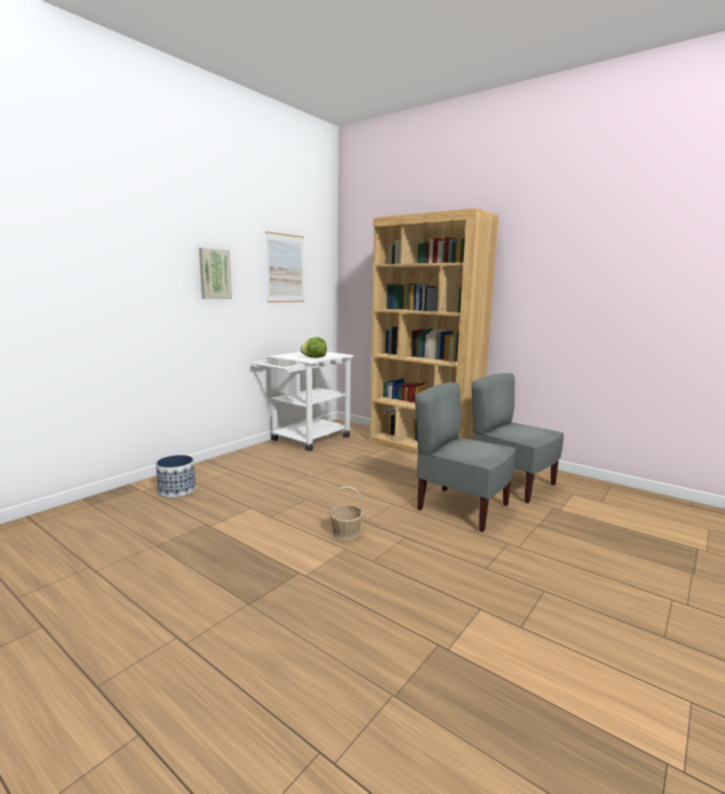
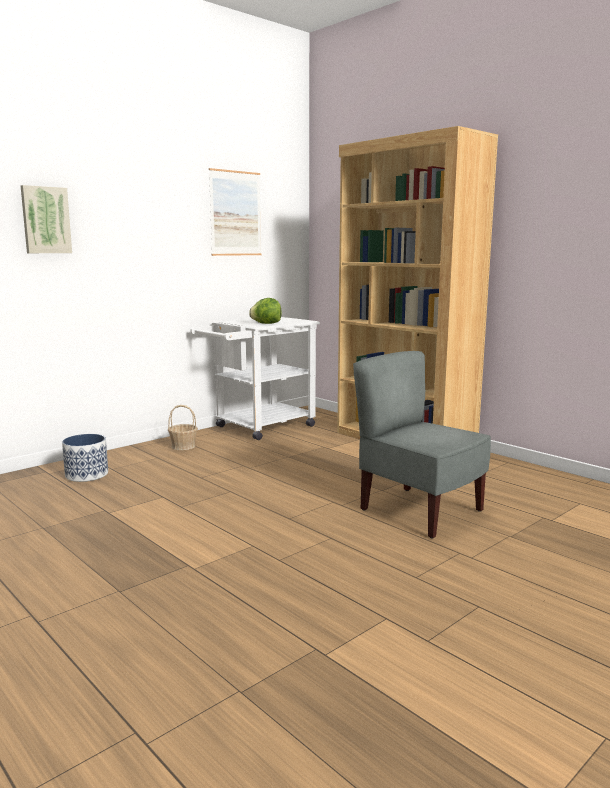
camera: 10 degrees right, 0 degrees up
(214, 274) = (142, 221): picture -> picture (45, 220)
(345, 533) = (261, 529): basket -> basket (183, 446)
(511, 484) = (501, 488): grey chair -> none

